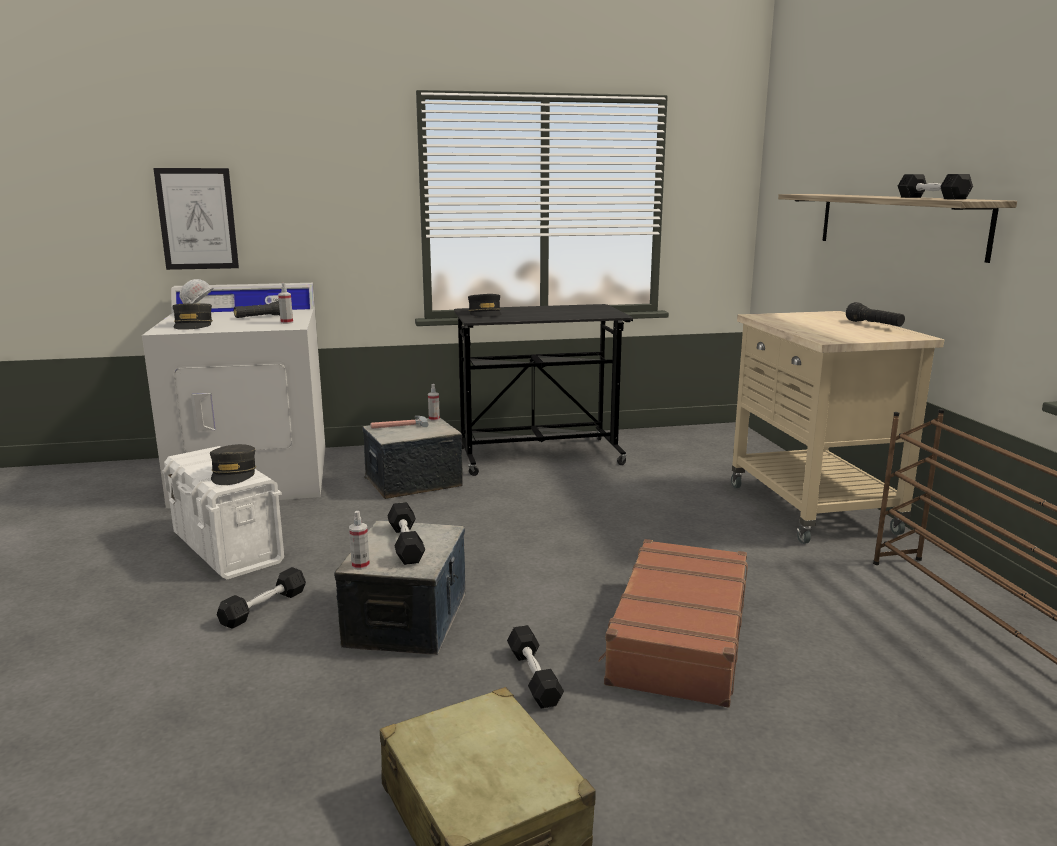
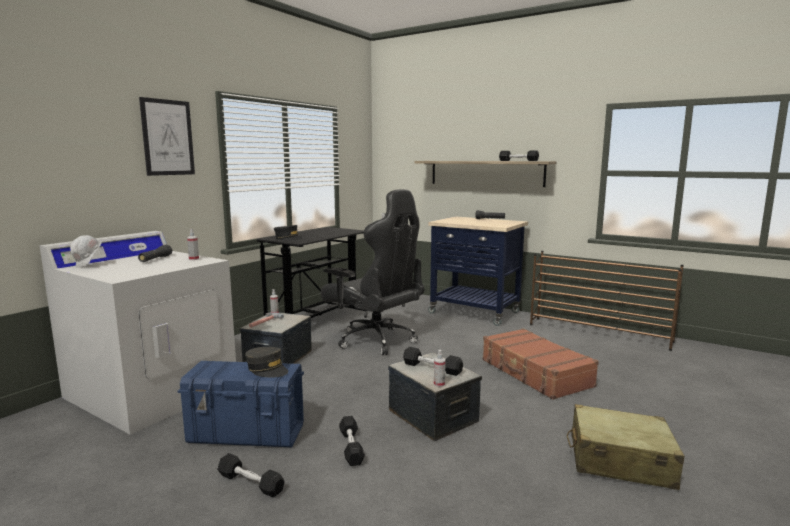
camera: 45 degrees left, 5 degrees down
(193, 325) = (125, 271): grey cap -> none
(197, 219) = (59, 184): picture -> picture (168, 137)
(227, 548) = (247, 434): white storage box -> blue storage box
(534, 677) = (527, 410): black dumbbell -> black dumbbell (250, 483)
(562, 497) = (372, 339): none -> black office chair
(812, 510) = (475, 313): beige cart -> blue cart

